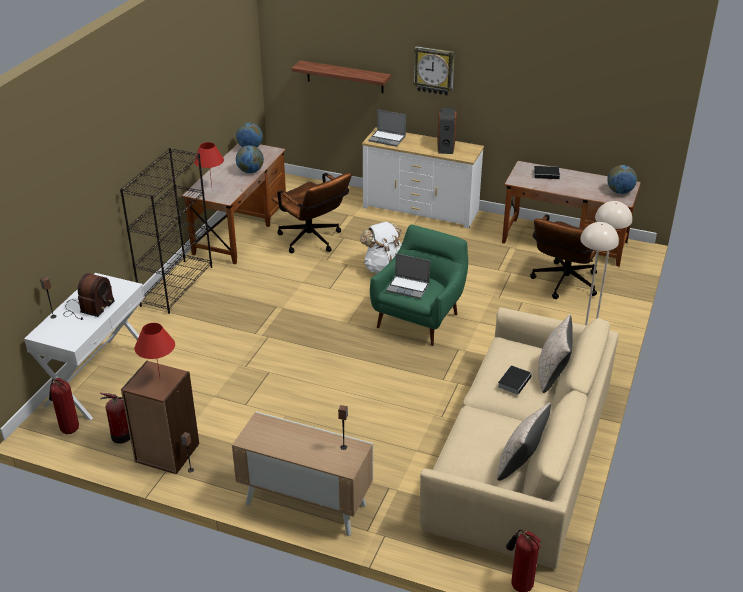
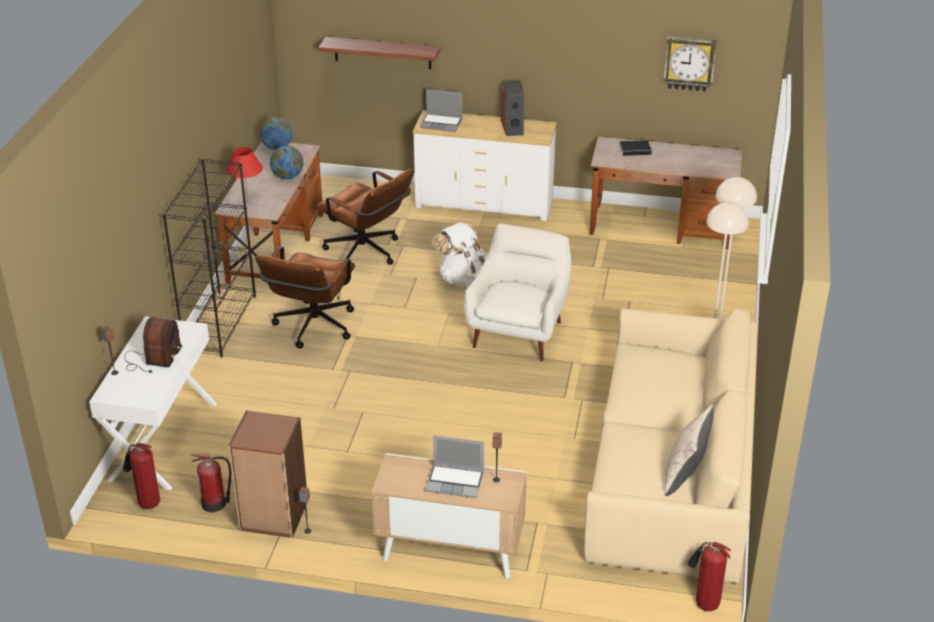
camera: 10 degrees left, 0 degrees up
(160, 378) = (269, 428): red table lamp -> none
(408, 288) = (509, 297): laptop -> laptop (456, 481)
(419, 318) = (518, 332): green armchair -> white armchair
(434, 70) = (493, 39): wall clock -> wall clock (689, 63)
(514, 381) = (656, 388): book -> none
(552, 375) = (694, 377): beige pillow -> none
(563, 285) = (670, 276): brown office chair -> brown office chair (311, 329)
(620, 192) = (722, 163): globe -> none

